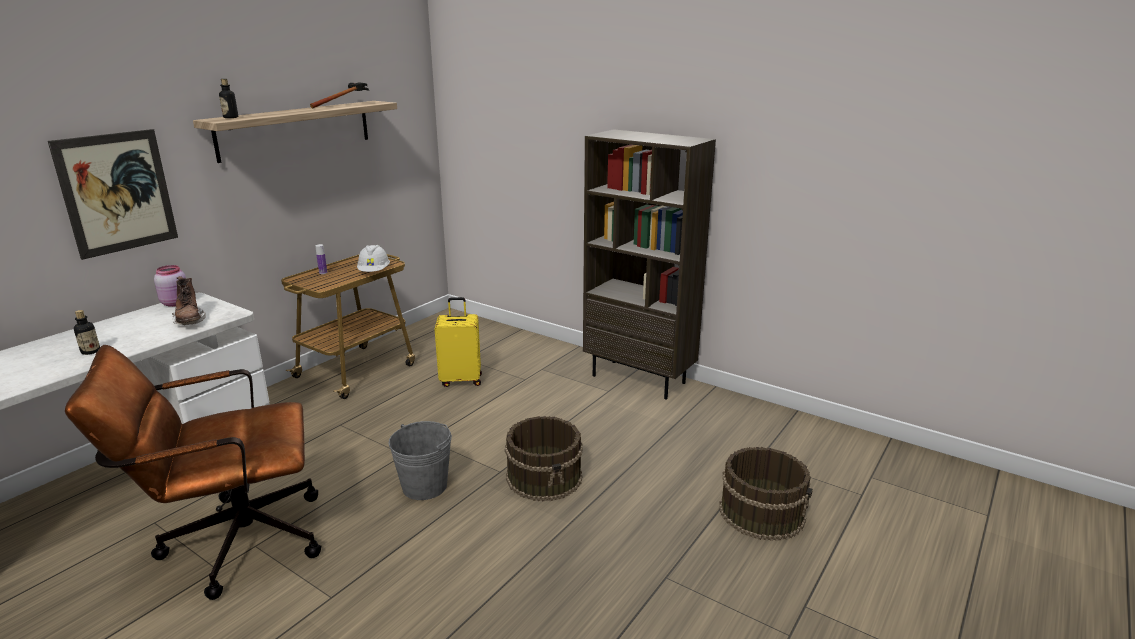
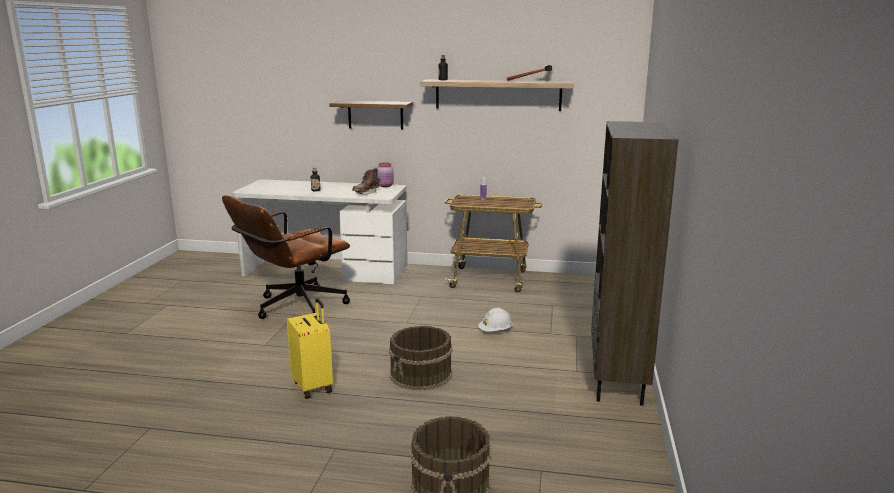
camera: 65 degrees right, 5 degrees down
(117, 193) = (375, 115): picture -> shelf
(230, 542) = (293, 308): brown office chair -> brown office chair turned 90 degrees counterclockwise
(374, 272) = (503, 207): white hard hat -> white hard hat (495, 331)
(425, 486) = (377, 339): grey bucket -> none
(461, 380) = (519, 312): yellow suitcase -> yellow suitcase (313, 386)

